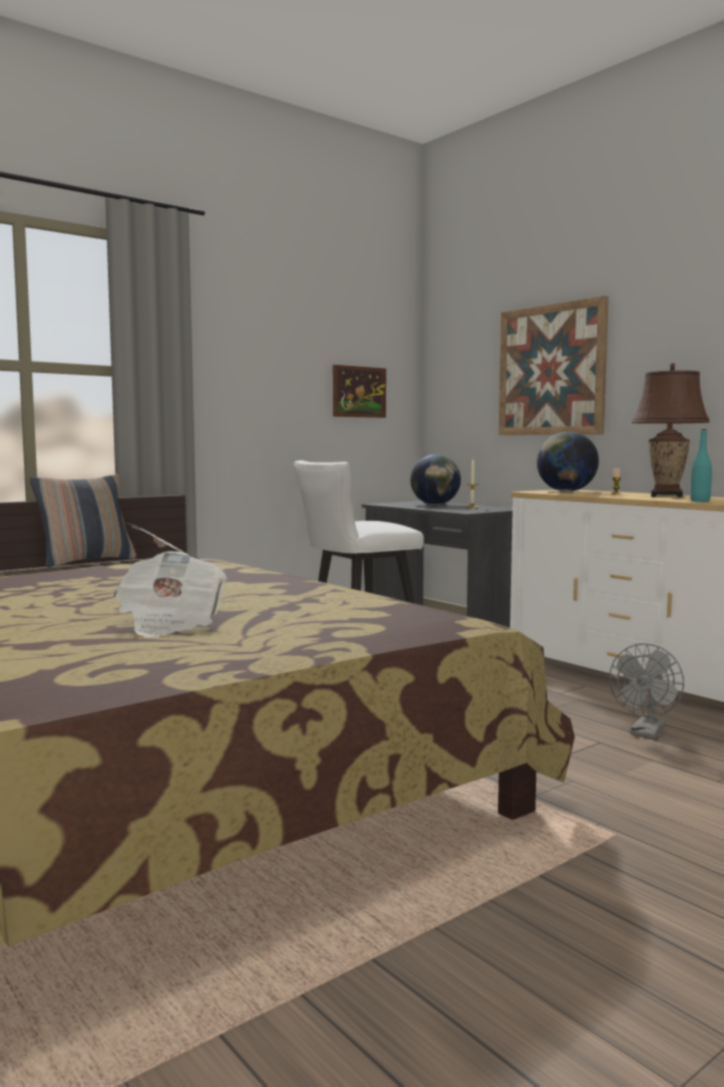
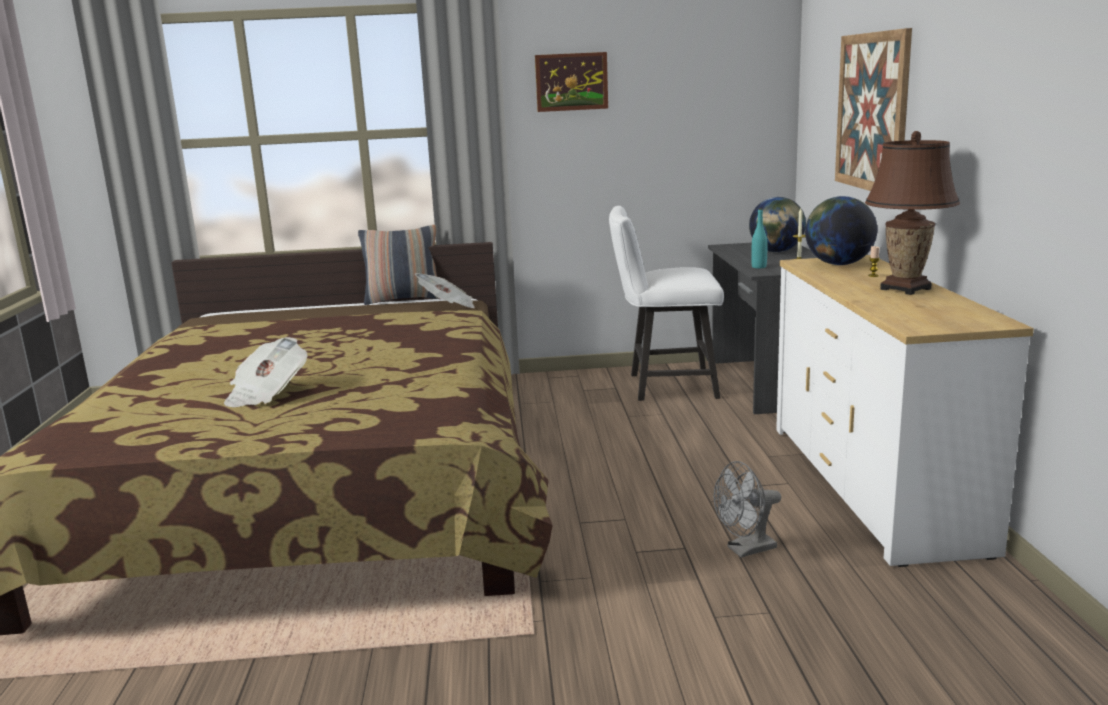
camera: 35 degrees right, 10 degrees up
(359, 392) = (709, 125): picture -> picture (571, 82)
(700, 501) = (884, 309): turquoise bottle -> turquoise bottle (759, 267)

